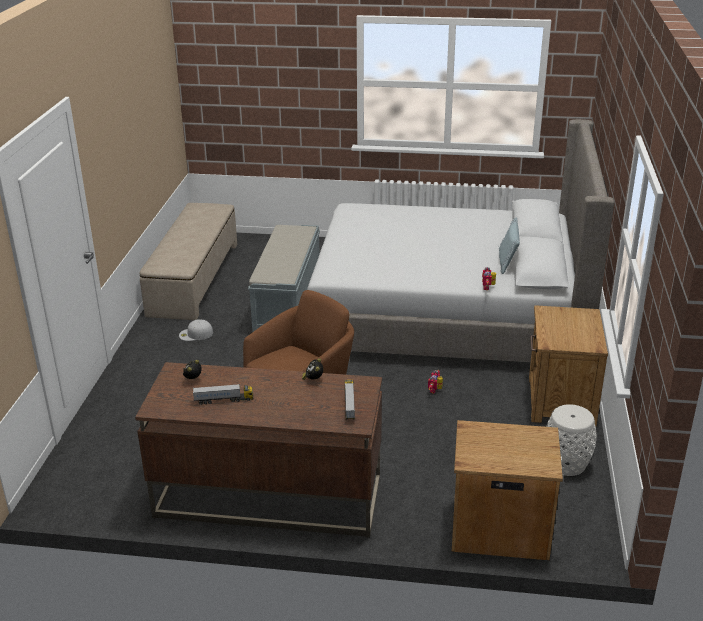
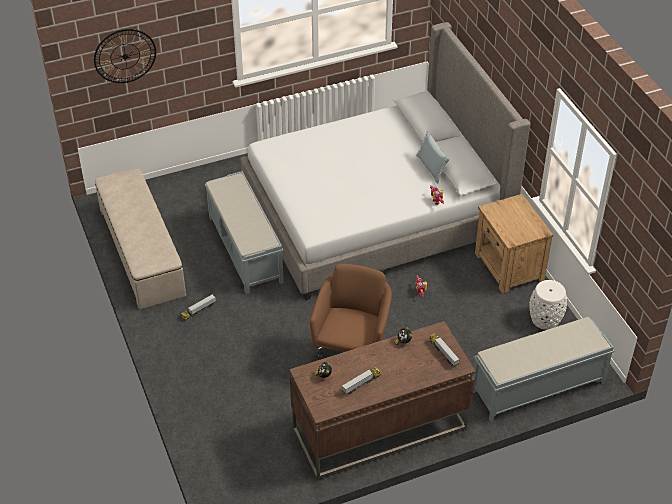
camera: 30 degrees left, 15 degrees up
(195, 334) = (199, 310): white cap -> toy truck
(240, 79) = (125, 56): none -> wall clock
(498, 528) = (537, 387): brown nightstand -> grey bench

